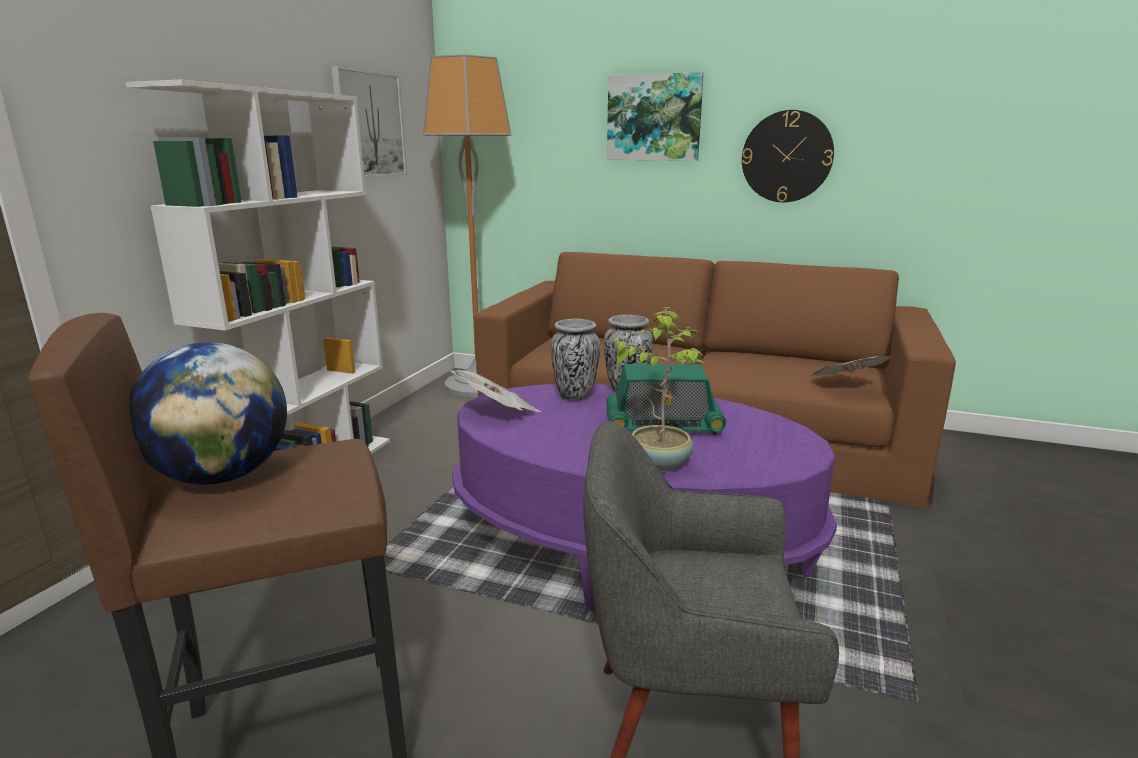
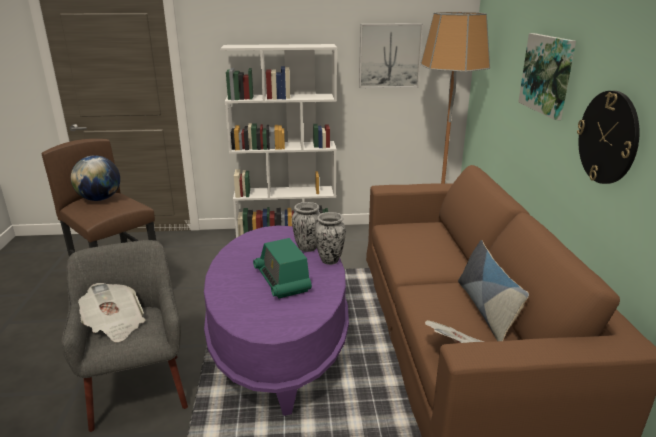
camera: 65 degrees right, 5 degrees up
(497, 412) = (267, 235): newspaper -> newspaper (115, 325)
(659, 463) = (229, 287): potted plant -> none
(774, 359) = (486, 309): none -> pillow

